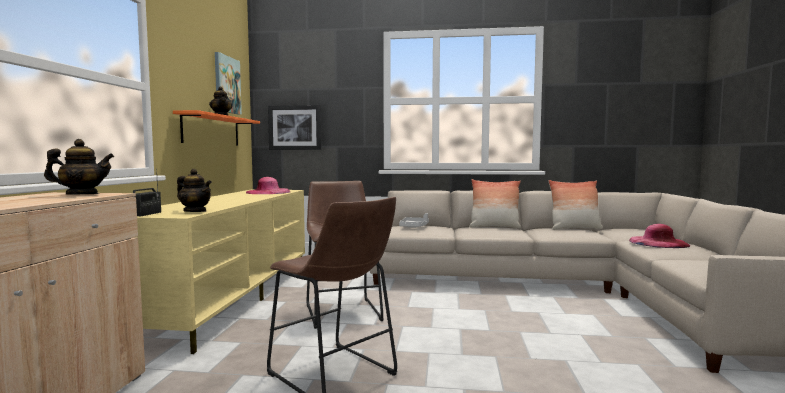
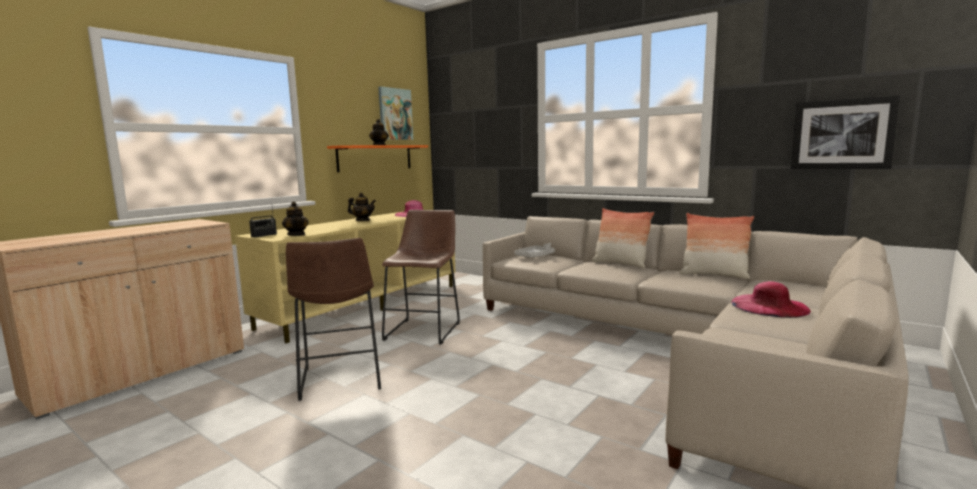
camera: 30 degrees right, 5 degrees up
(82, 195) = (197, 223): teapot -> teapot (362, 220)
(295, 127) = (463, 149): picture -> picture (842, 134)

